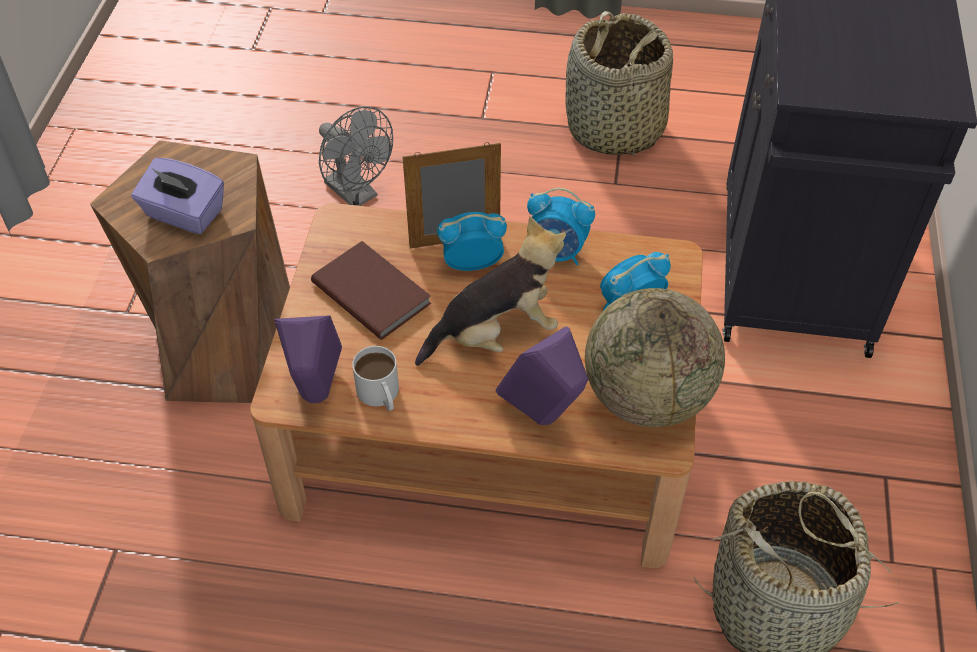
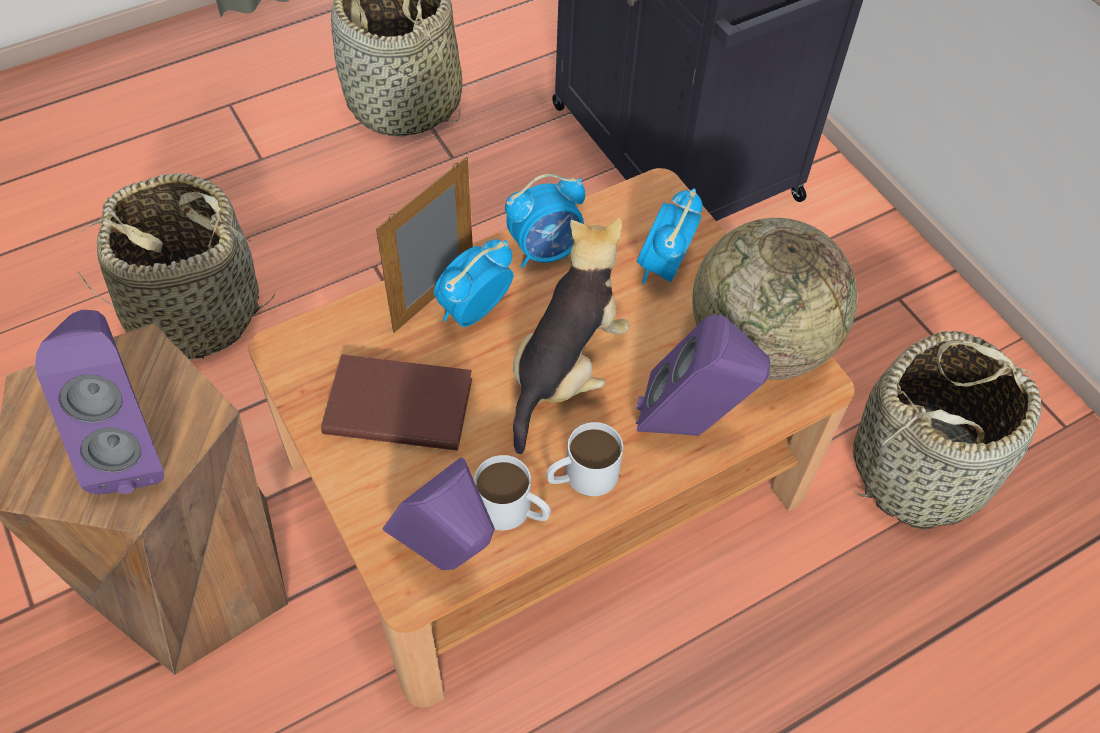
camera: 40 degrees left, 5 degrees up
(184, 214) = (131, 447): purple tissue box -> purple speaker
(357, 194) = (194, 312): grey fan -> basket
(442, 402) = (581, 476): none -> white mug

